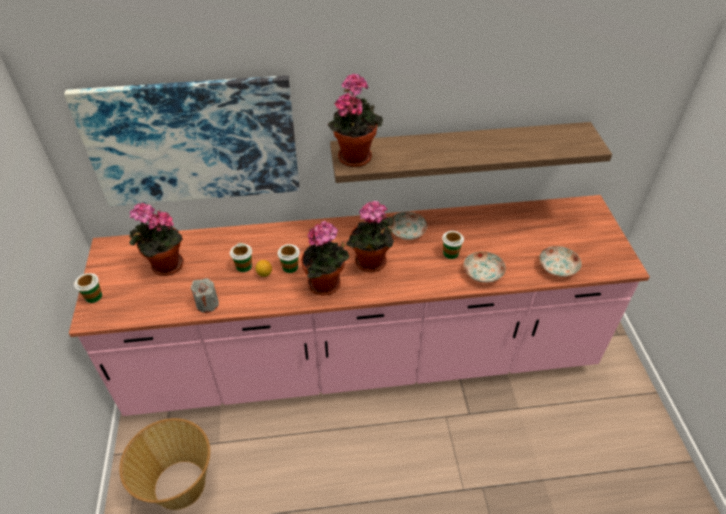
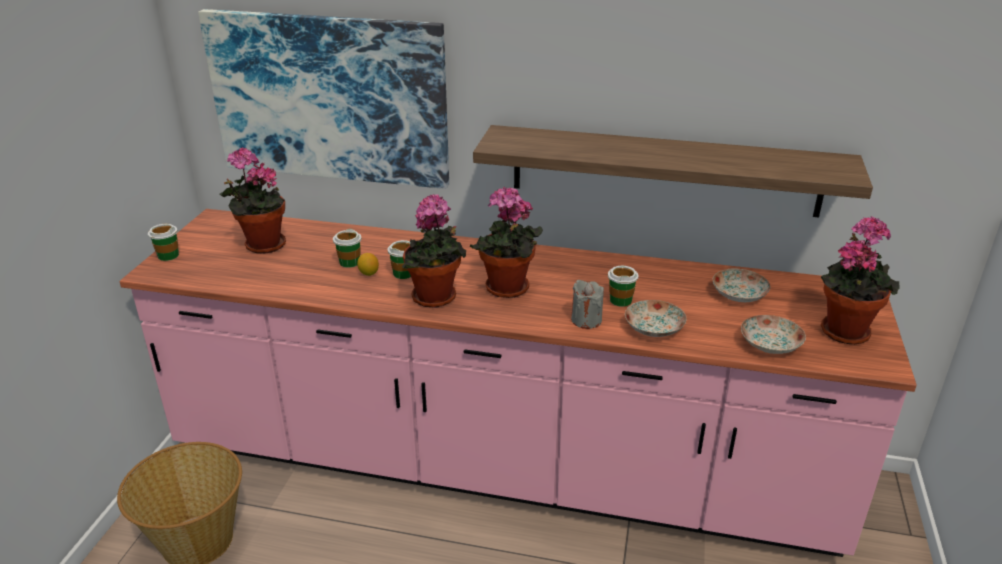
camera: 20 degrees right, 15 degrees down
(207, 304) = (283, 287): grey candle -> grey candle (586, 320)
(354, 155) = (510, 139): potted plant -> potted plant (844, 329)
(408, 232) = (575, 269): plate -> plate (739, 295)

